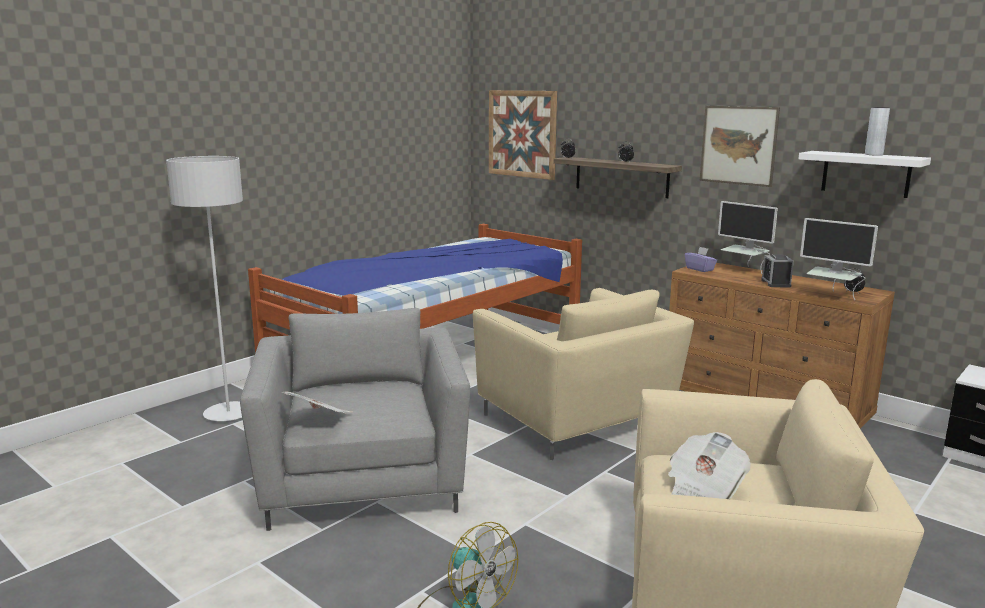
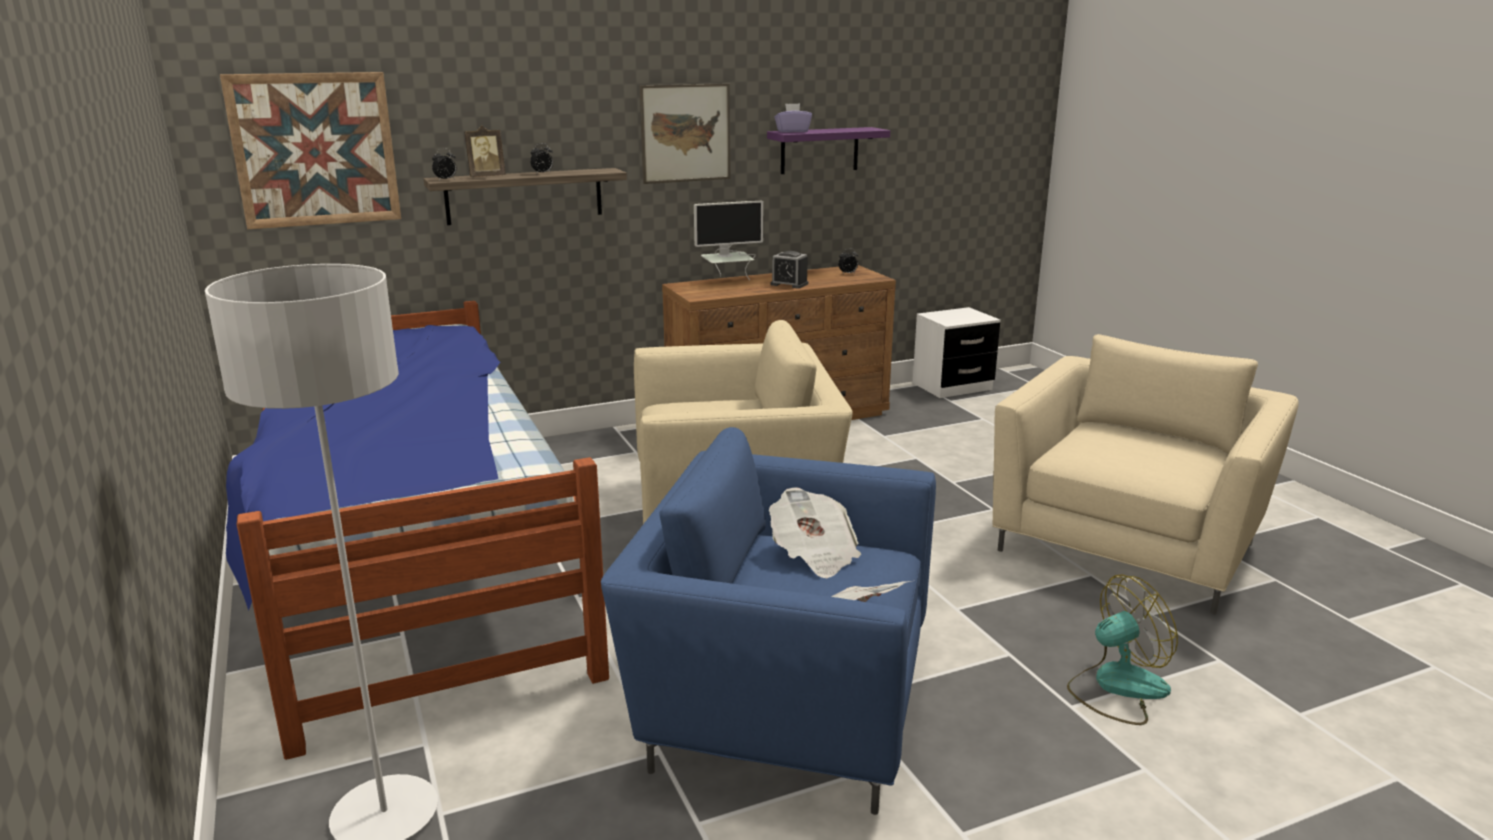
camera: 65 degrees left, 5 degrees up
(363, 481) = (780, 700): grey armchair -> blue armchair
(590, 160) = (486, 177): none -> picture frame
(700, 269) = (699, 292): purple tissue box -> purple tissue box (792, 131)
(703, 490) = (1134, 457): newspaper -> newspaper (814, 555)
(831, 296) = (854, 281): monitor -> none
(865, 174) = (819, 150): white shelf -> purple shelf
(873, 154) = (833, 129): grey vase -> none

